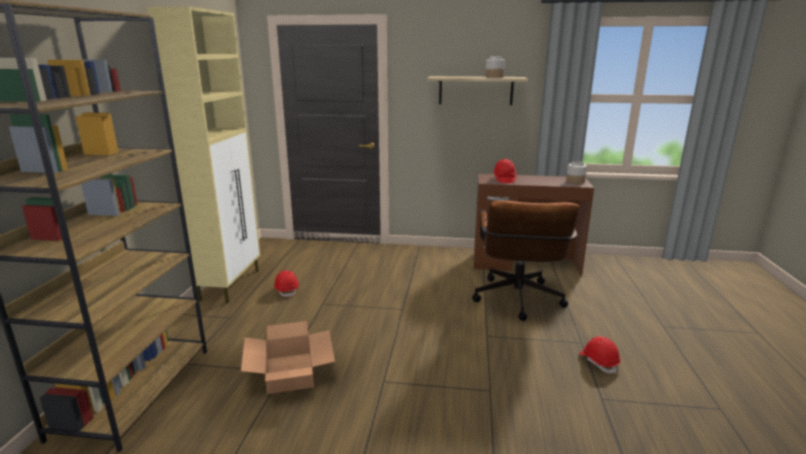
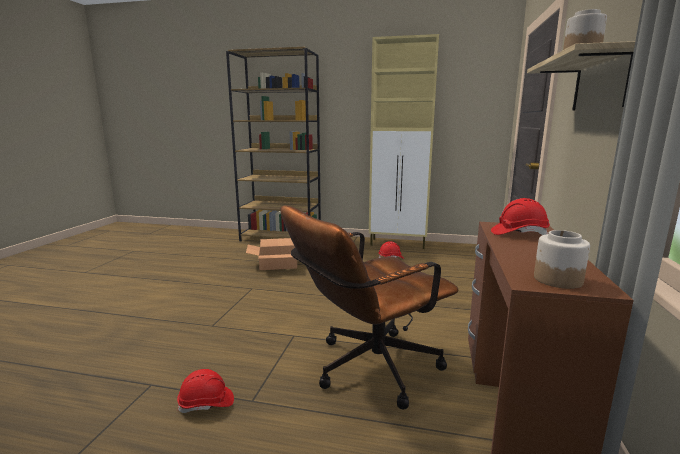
camera: 95 degrees right, 5 degrees down
(518, 302) = (367, 369): brown office chair -> brown office chair turned 45 degrees counterclockwise

